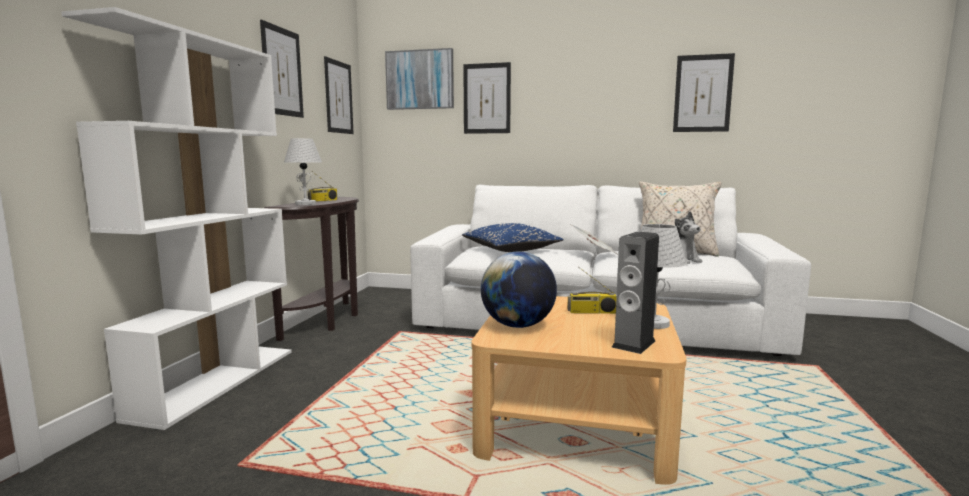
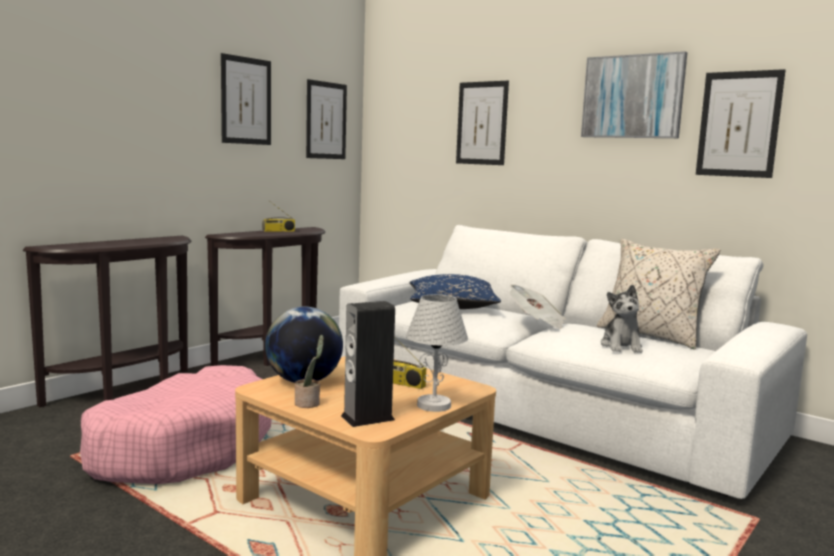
camera: 25 degrees right, 0 degrees up
(217, 381) = (128, 391): white bookcase -> brown console table
(306, 204) = (249, 234): white table lamp -> none
(352, 422) = (182, 447): none -> pink dog bed
(420, 80) = (417, 100): picture -> picture (632, 97)
(564, 342) = (309, 403): none -> potted plant

